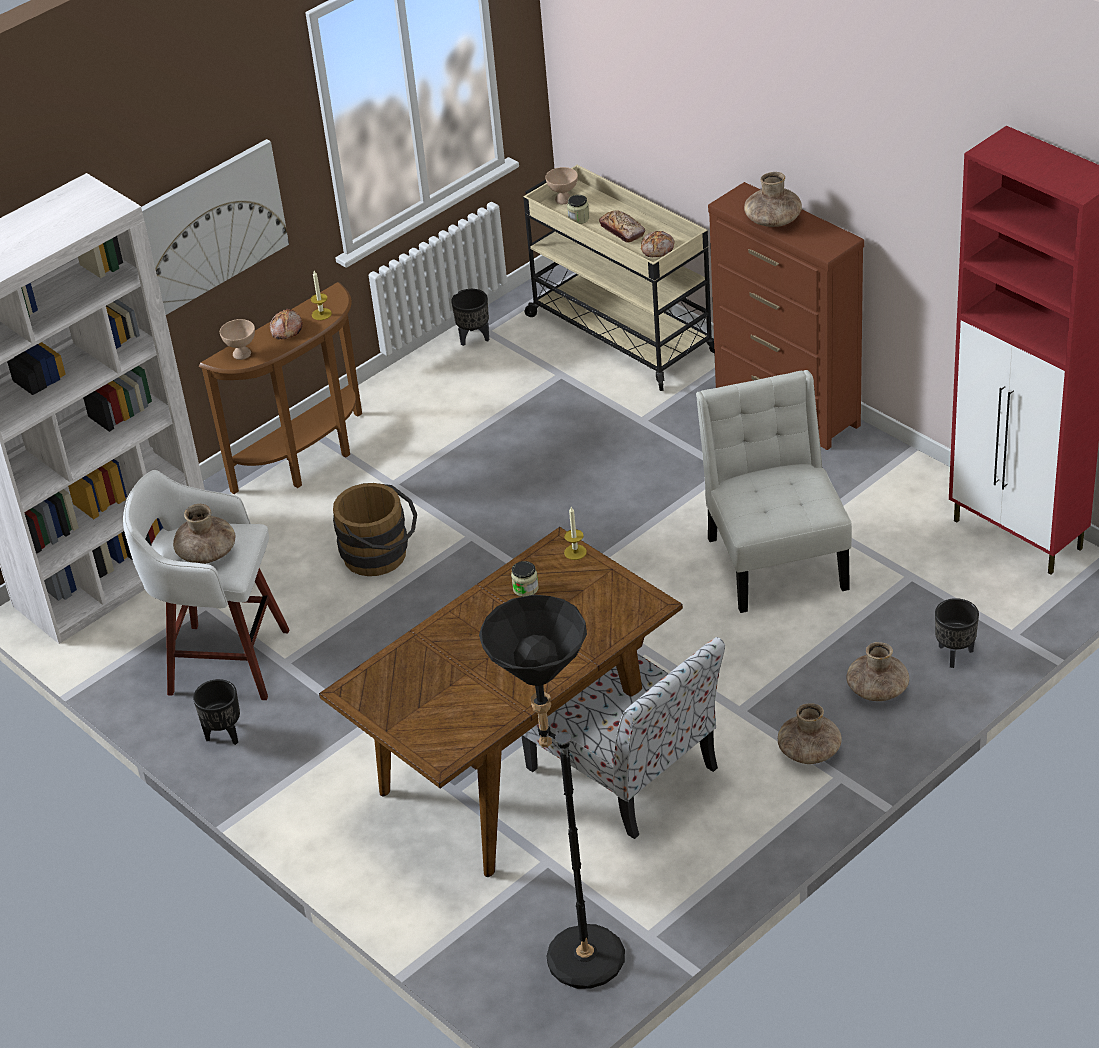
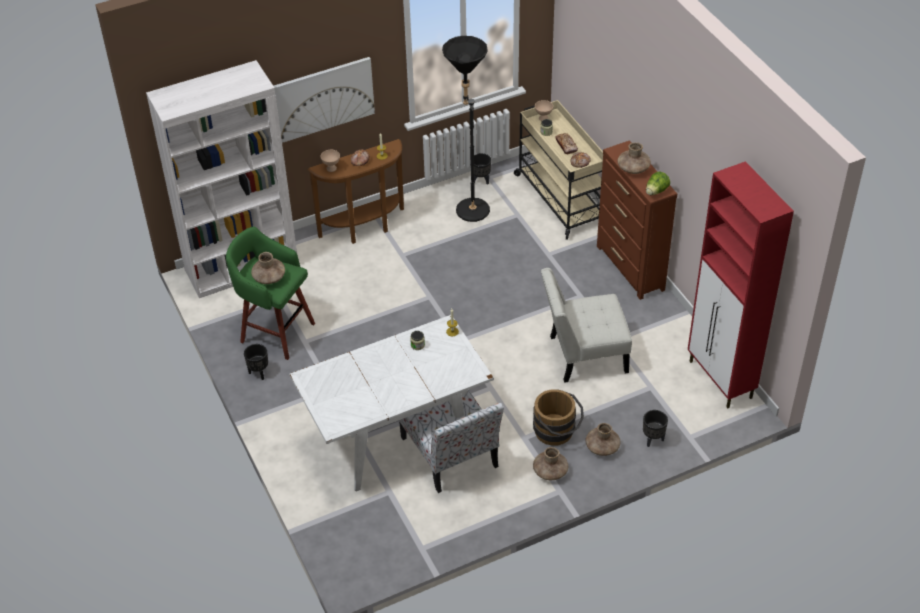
camera: 15 degrees right, 5 degrees up
(224, 661) = (275, 332): white stool -> green stool
(381, 556) = (378, 295): brown bucket -> brown bucket (557, 432)
(517, 770) = (396, 437): brown dining table -> white dining table
(572, 949) = (380, 543): black floor lamp -> black floor lamp (469, 206)
(775, 557) = (583, 355): white chair -> white chair turned 105 degrees counterclockwise
(828, 244) = (656, 191): none -> lettuce

